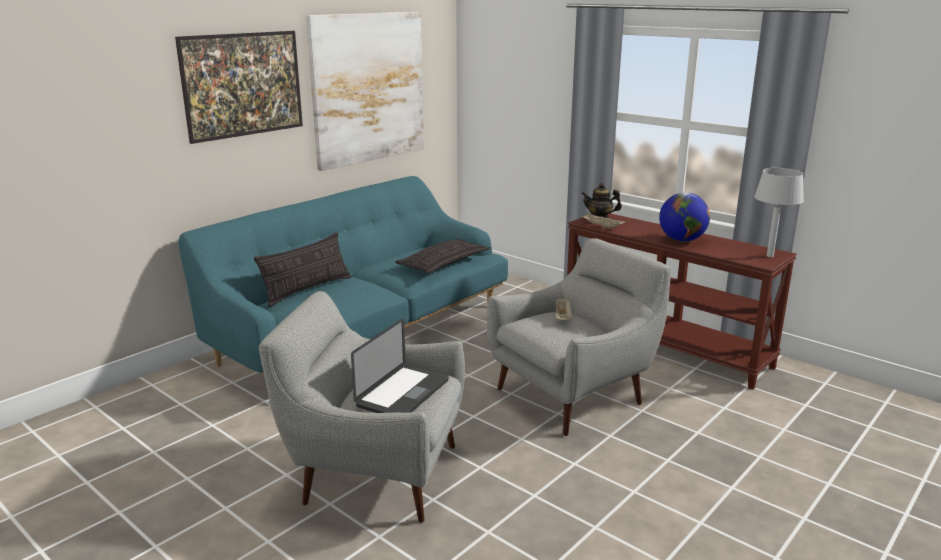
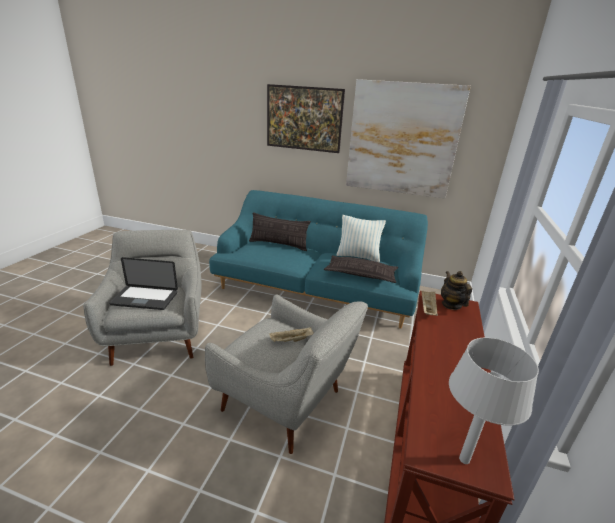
camera: 65 degrees right, 5 degrees up
(398, 255) = (358, 256): none -> pillow
(682, 240) = (444, 366): globe -> none

